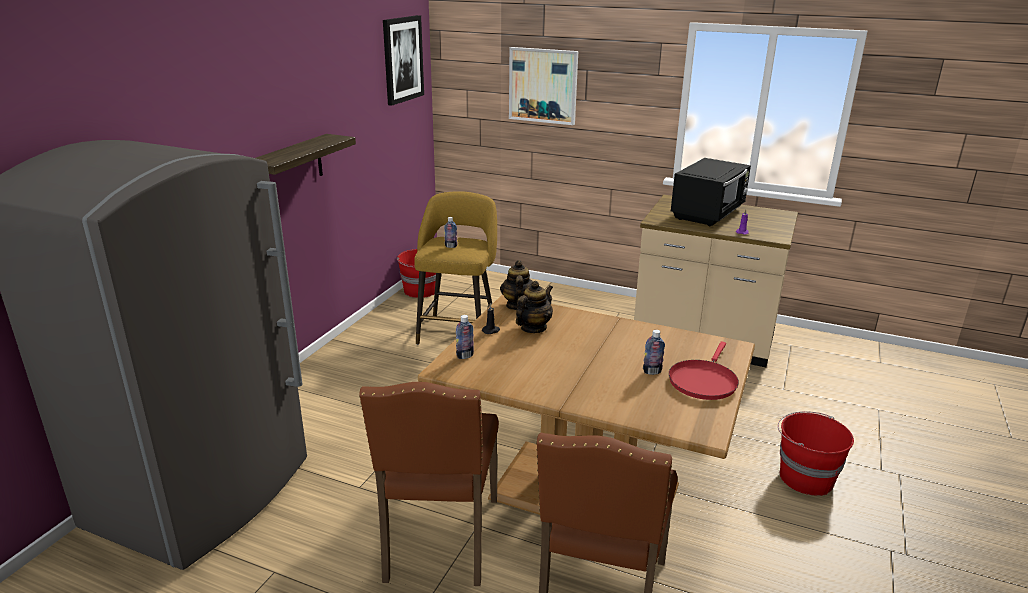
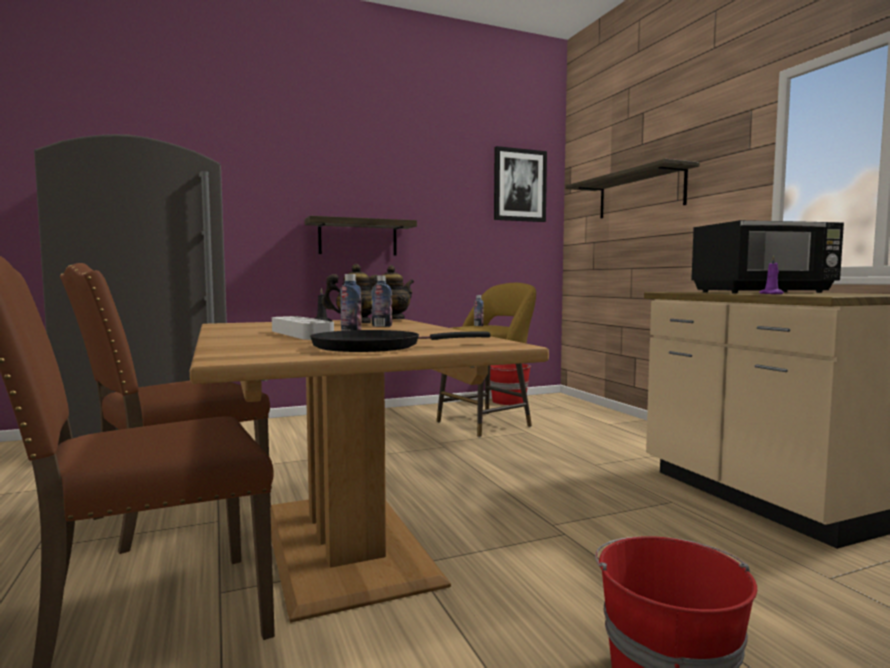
camera: 45 degrees right, 20 degrees down
(465, 356) = (259, 323): bottle -> bottle (382, 326)
(543, 85) = (640, 194): picture -> shelf
(590, 372) = (301, 334): none -> grey tray
(703, 381) = (374, 347): red frying pan -> black frying pan

